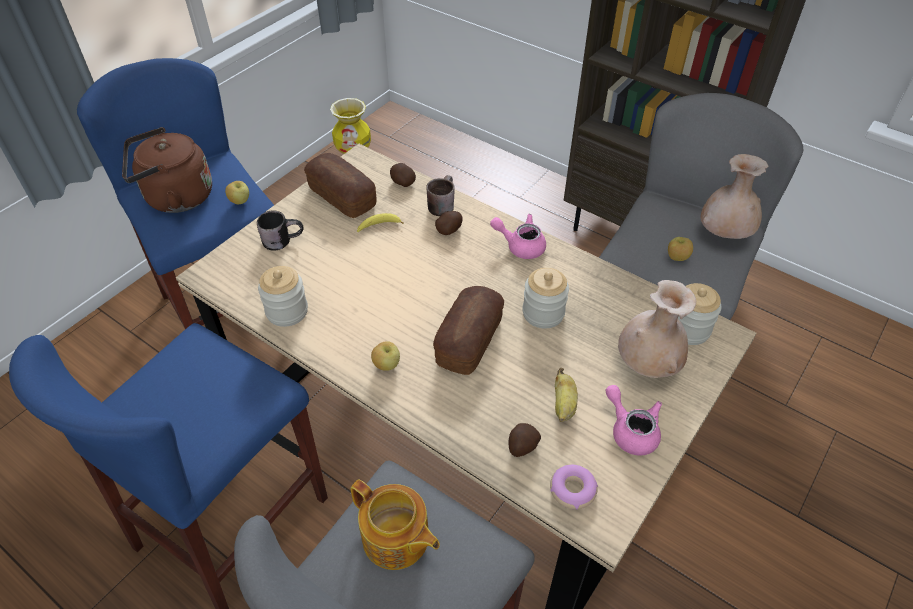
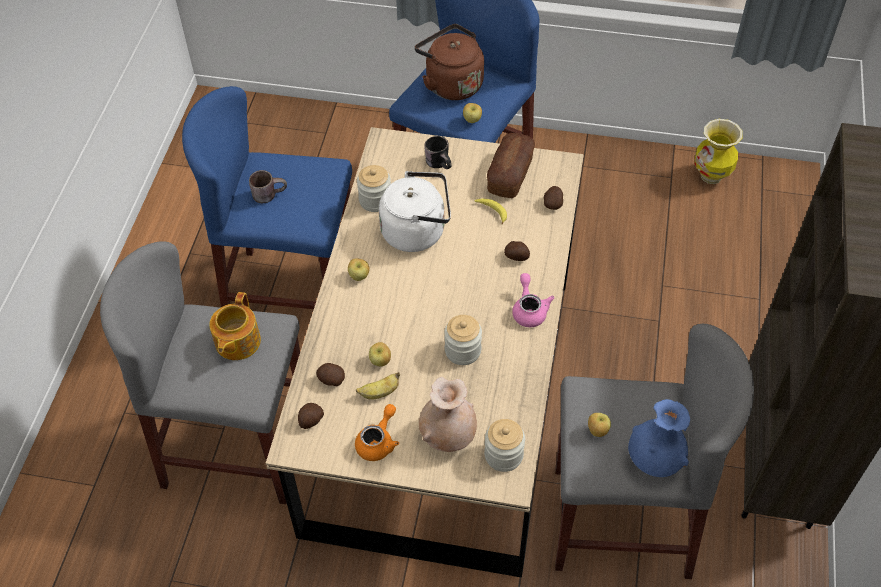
camera: 65 degrees right, 5 degrees up
(360, 292) = (417, 231): none -> white kettle
(440, 204) = (543, 239): brown mug -> brown mug (269, 193)
(469, 340) = (408, 314): bread -> none
(520, 388) = (380, 361): none -> apple
(572, 490) = (310, 421): donut -> potato
(631, 430) = (378, 442): pink teapot -> orange teapot
(723, 235) = (654, 461): beige vase -> blue vase

